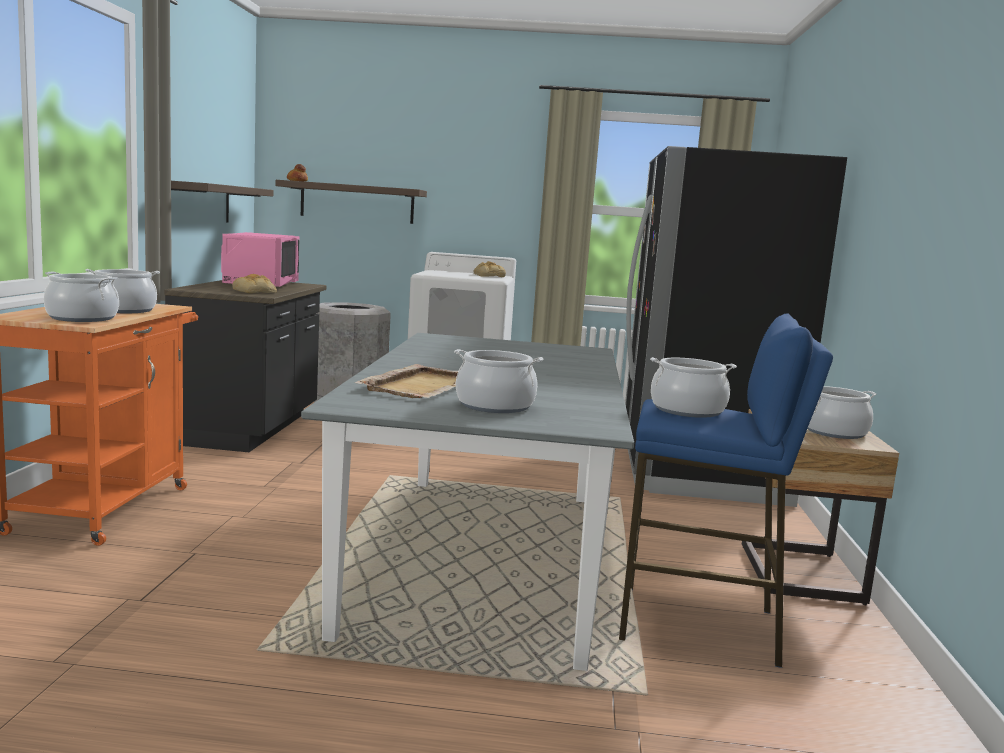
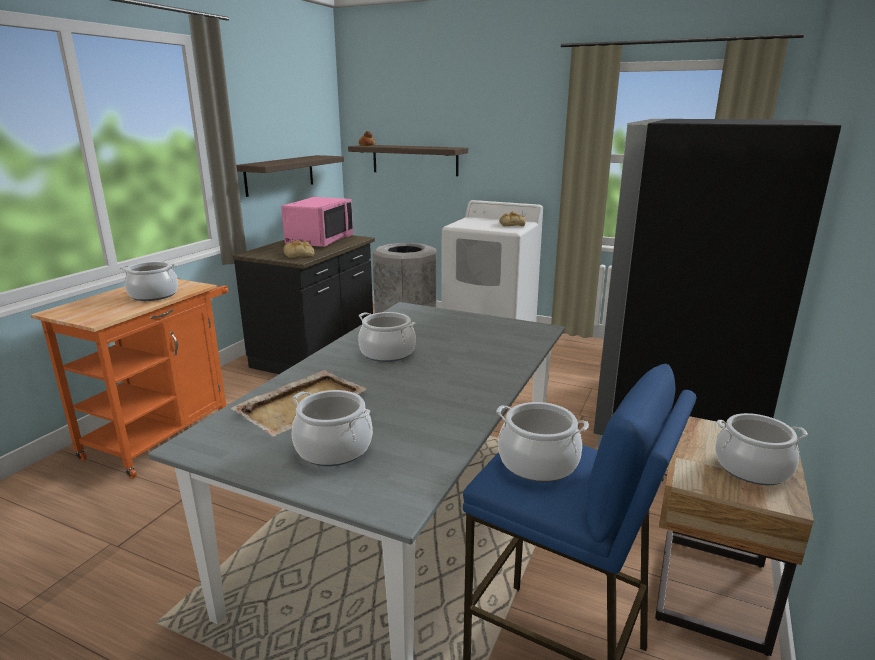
camera: 20 degrees right, 10 degrees up
(82, 318) = (104, 312): cooking pot -> cooking pot (387, 353)

